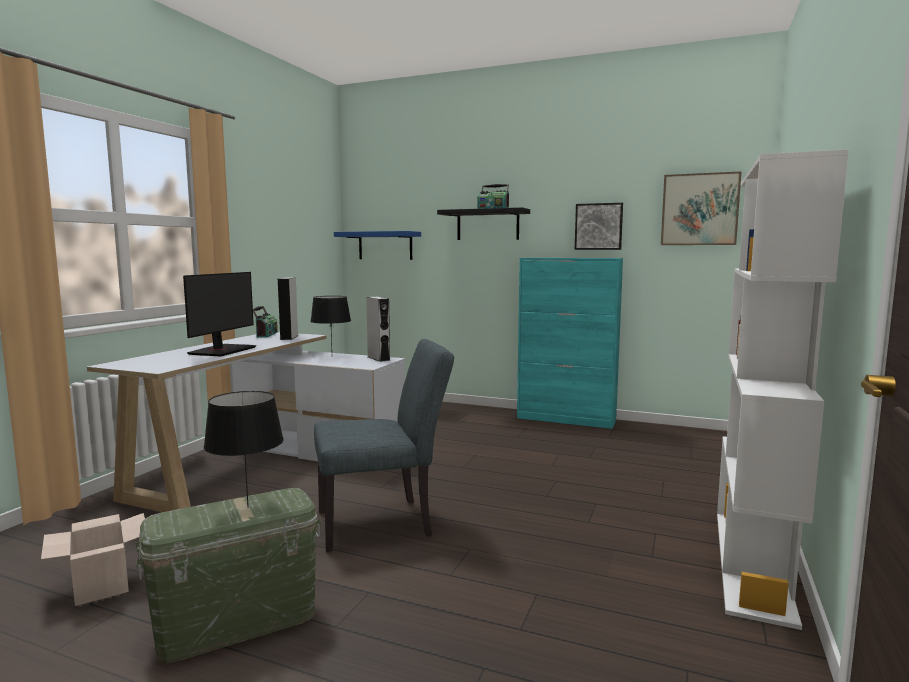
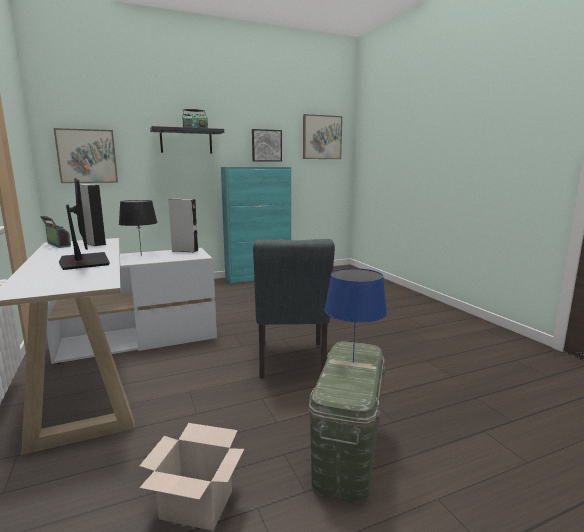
camera: 45 degrees left, 5 degrees up
(249, 507) = (353, 361): black table lamp -> blue table lamp
(384, 522) = (291, 363): grey chair -> grey chair turned 150 degrees clockwise
(385, 245) = (87, 156): blue shelf -> picture
(753, 563) = (454, 315): white bookcase -> none

